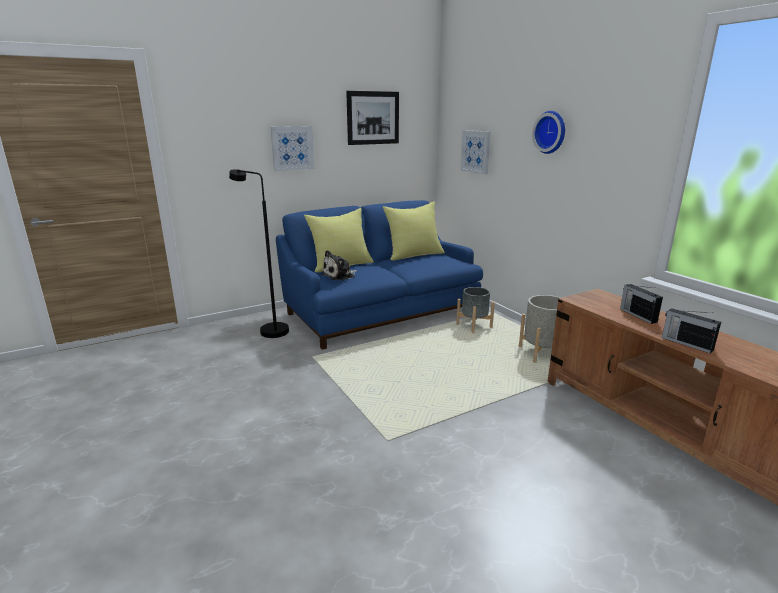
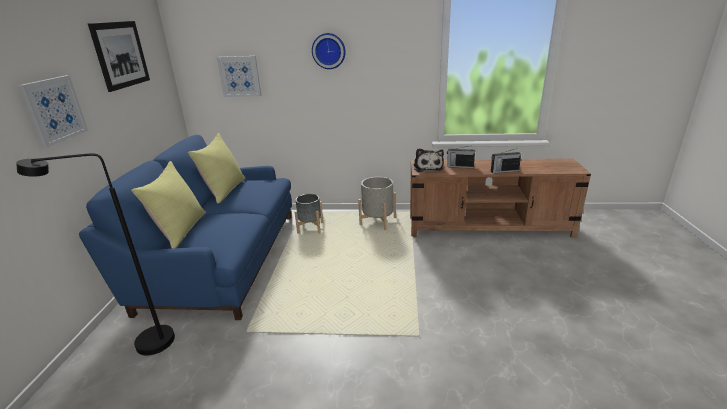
camera: 55 degrees left, 5 degrees up
(340, 275) = (210, 238): plush toy -> plush toy (427, 167)

